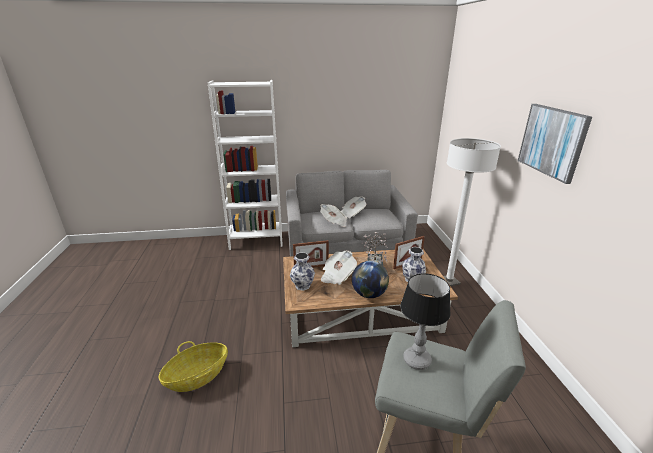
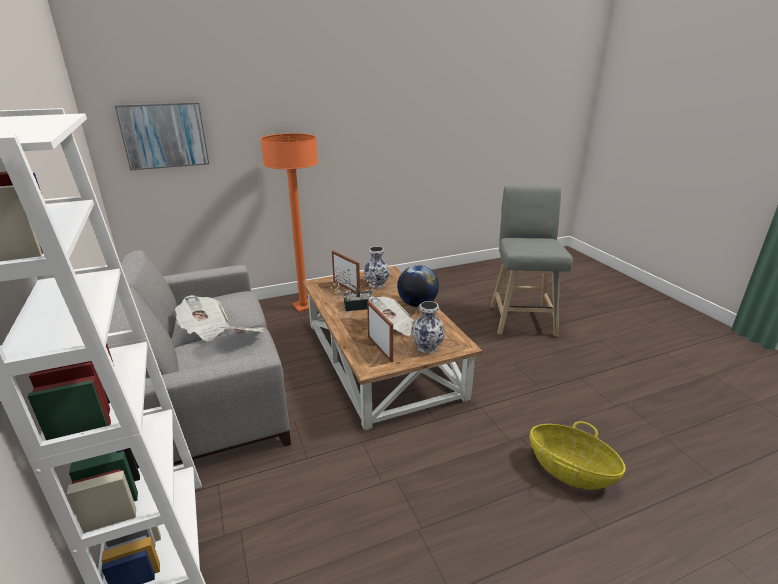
camera: 105 degrees left, 0 degrees up
(416, 360) = (533, 245): table lamp -> none
(449, 281) = (303, 306): white floor lamp -> orange floor lamp
(552, 141) = (345, 110): picture -> picture (164, 135)

